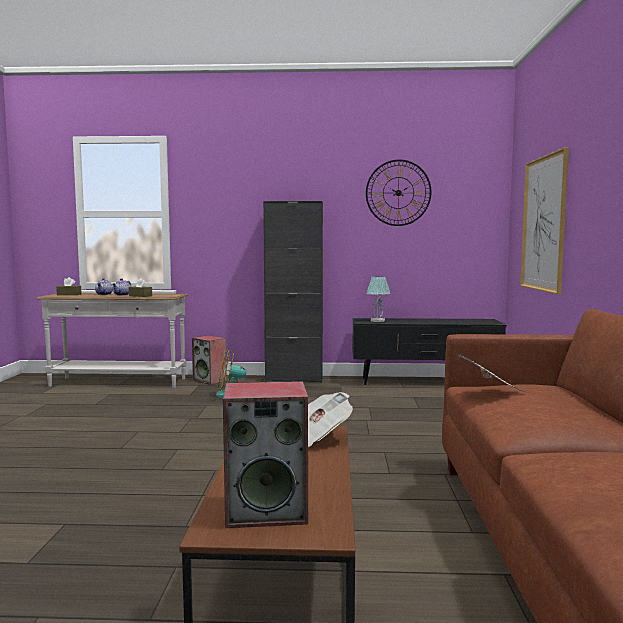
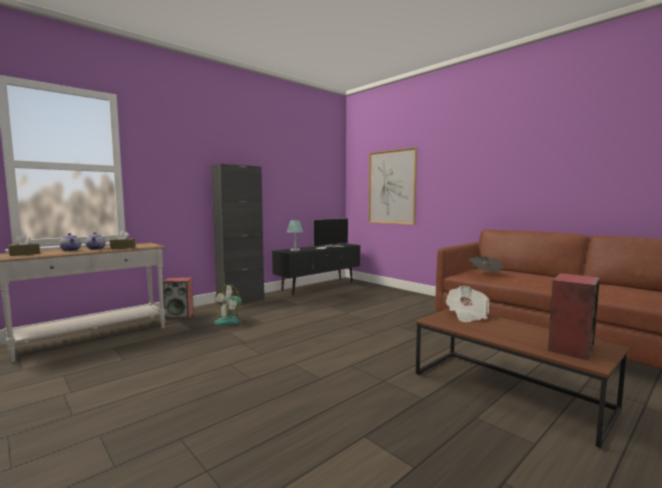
camera: 45 degrees left, 0 degrees up
(398, 193) = (294, 164): wall clock -> none
(443, 322) = (329, 247): none -> television

